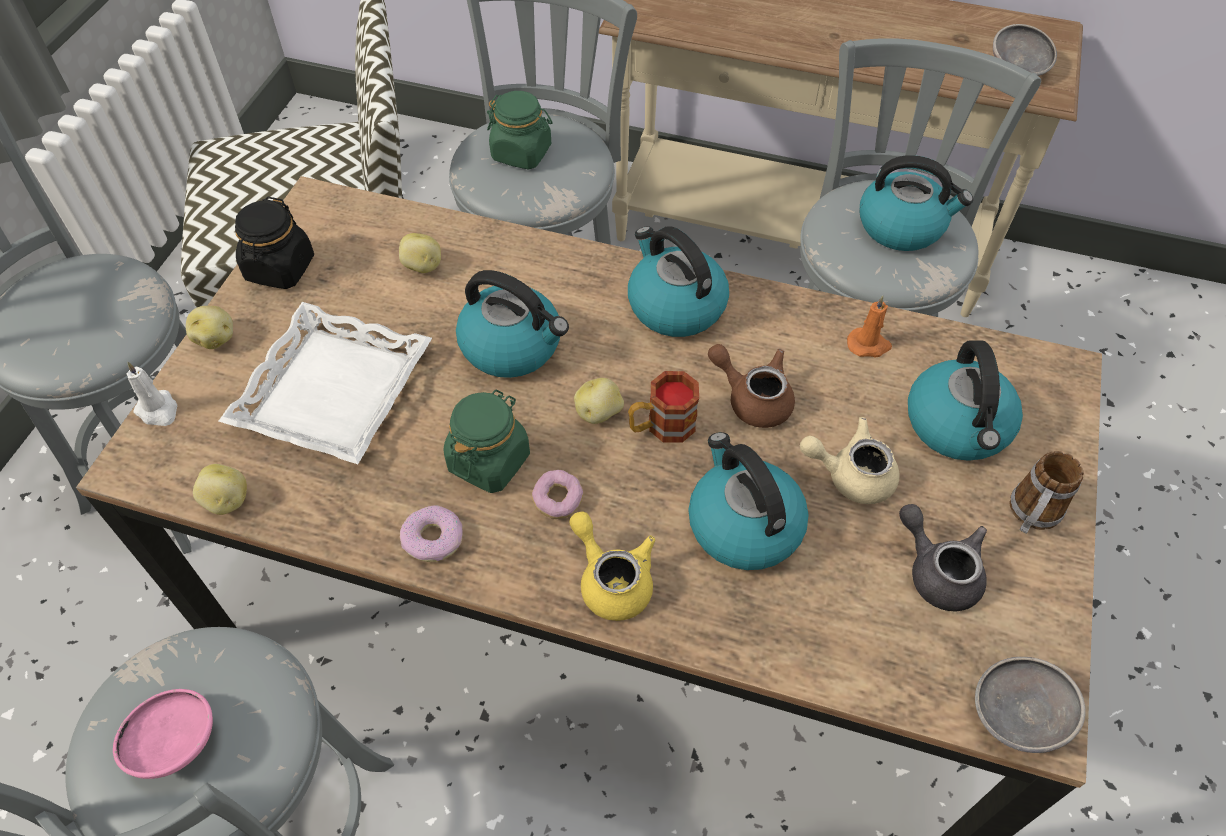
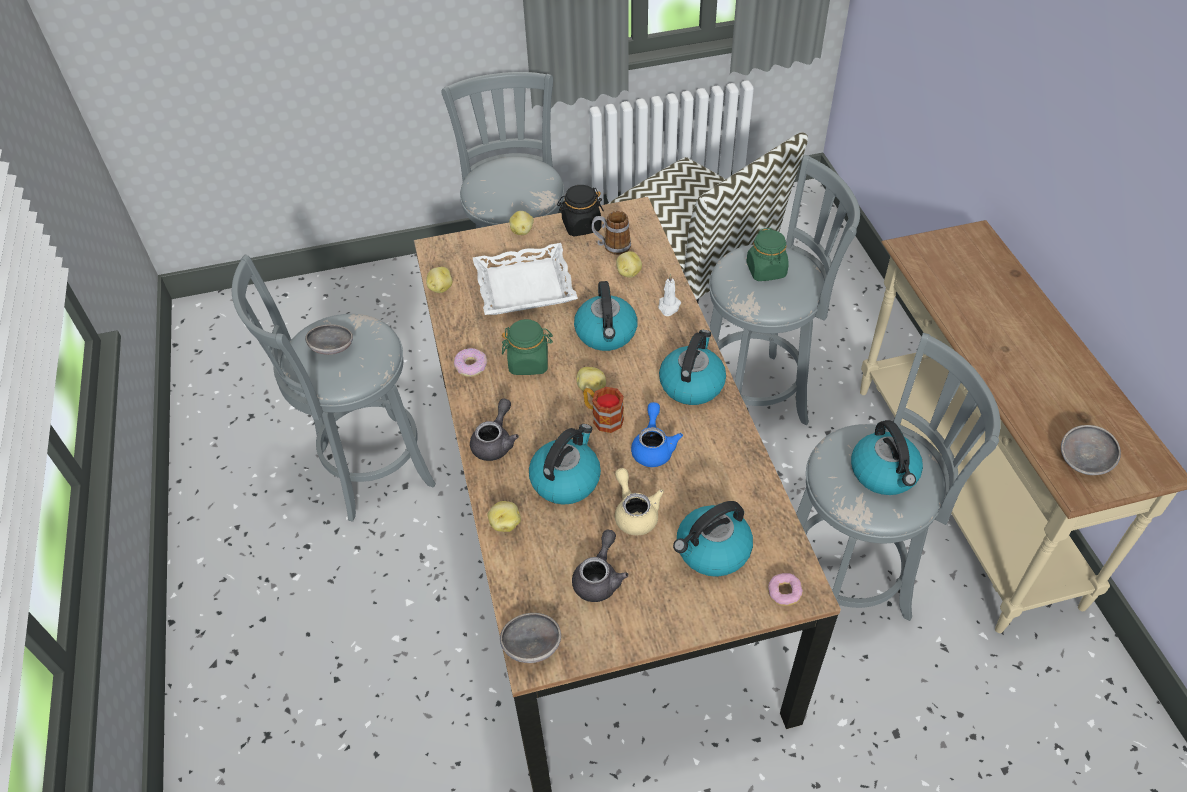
camera: 60 degrees right, 5 degrees down
(158, 410) = (469, 238): white candle -> white candle (669, 307)
(175, 741) = (333, 349): pink bowl -> grey bowl
(558, 500) = (525, 399): donut -> donut (784, 593)
(611, 579) = (495, 442): yellow teapot -> grey teapot
(752, 398) = (653, 447): brown teapot -> blue teapot
(776, 642) = (505, 523): none -> potato
(869, 345) = (739, 483): orange candle -> none
(1030, 516) = (671, 610): mug -> mug (611, 246)

